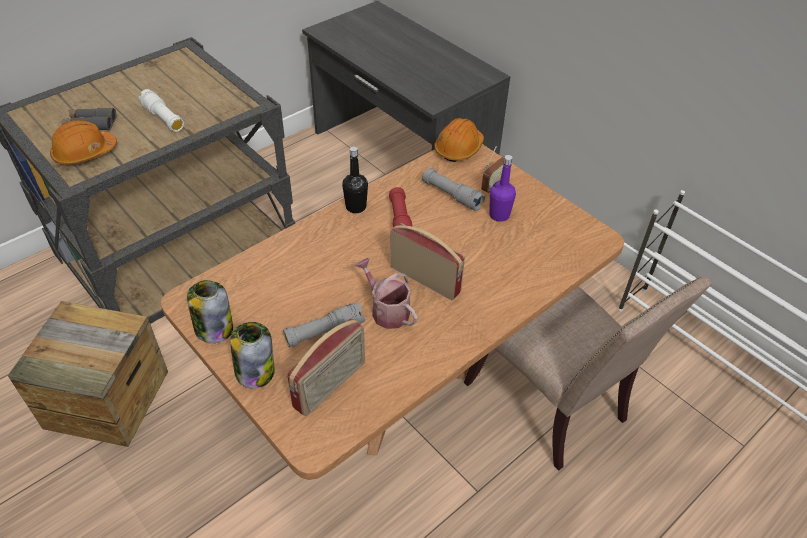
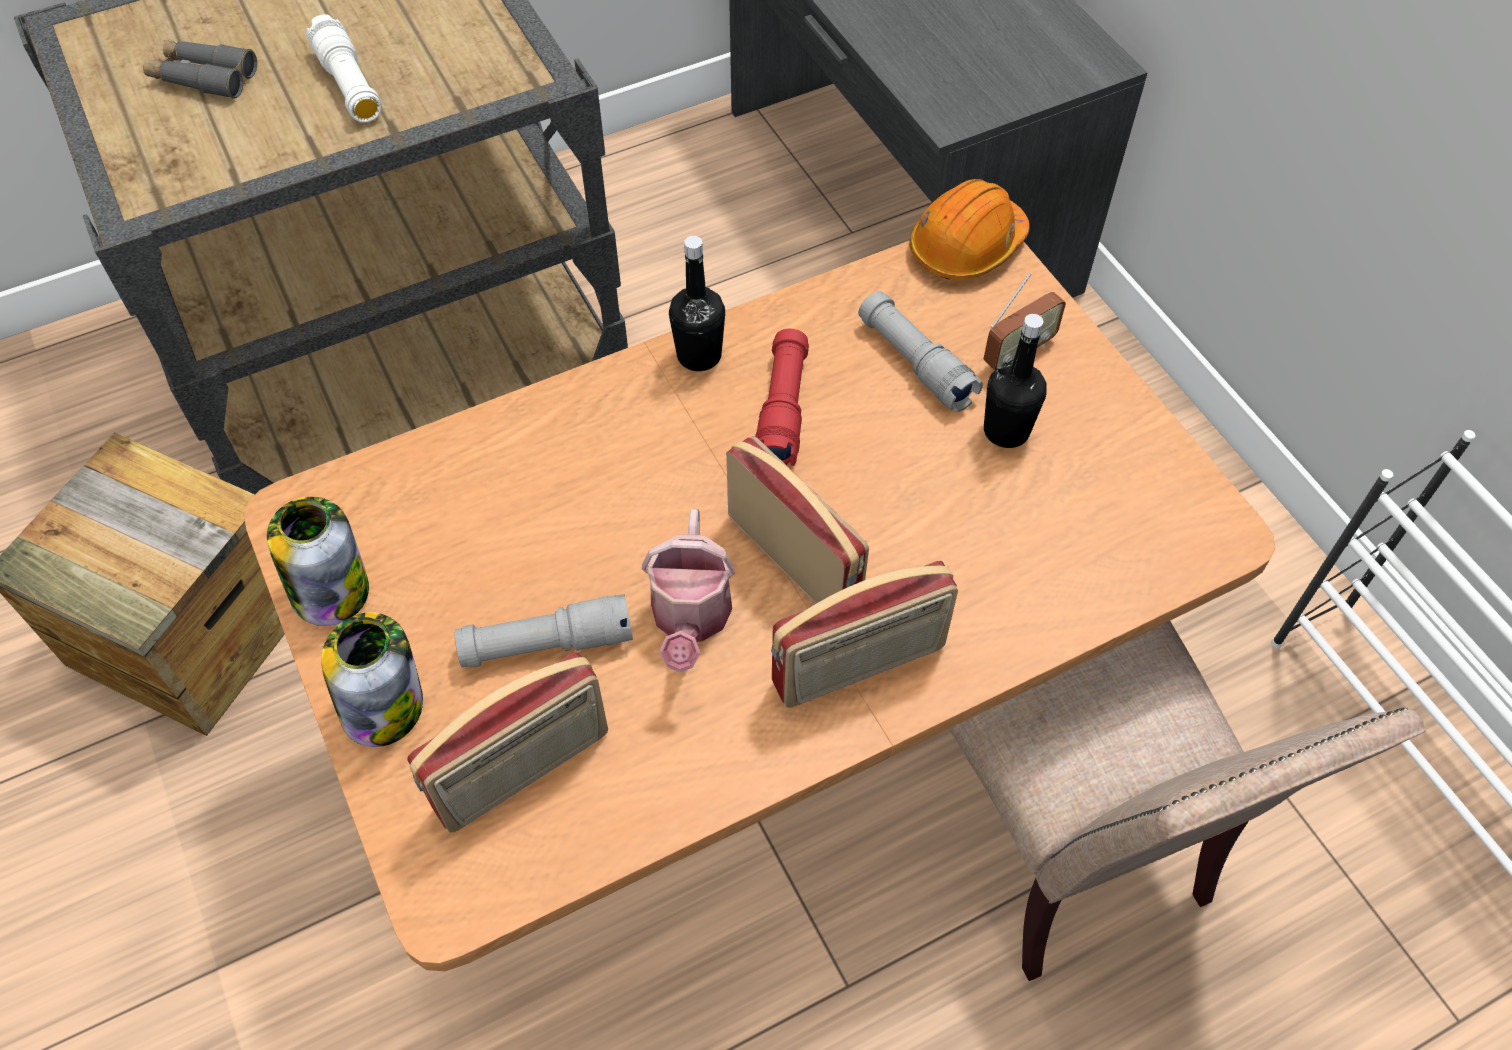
camera: 15 degrees right, 10 degrees up
(84, 153) = (173, 146): orange hard hat -> none
(387, 310) = (690, 619): watering can -> watering can turned 150 degrees counterclockwise
(468, 315) = (860, 667): none -> radio
(499, 215) = (1006, 431): purple bottle -> black bottle

